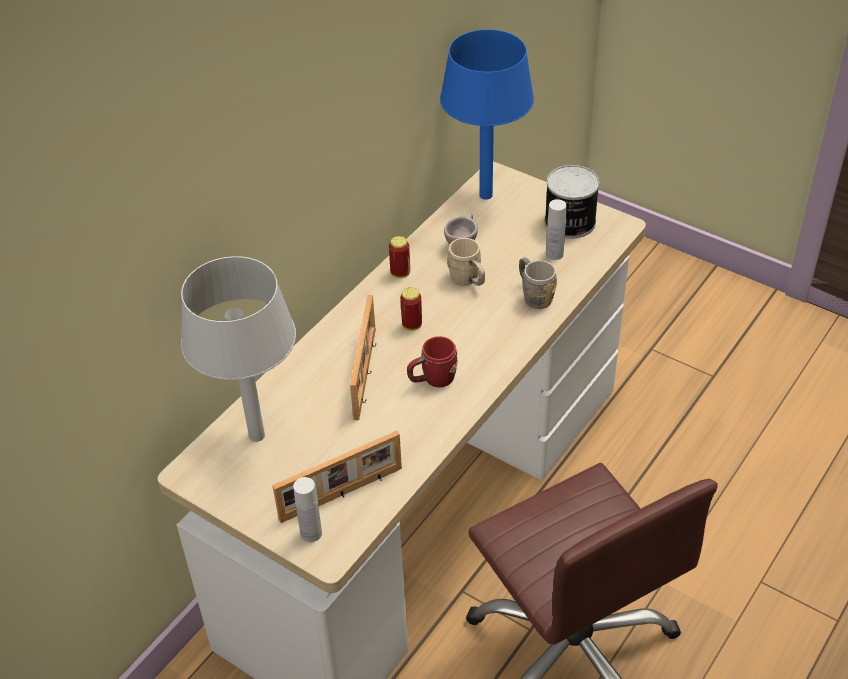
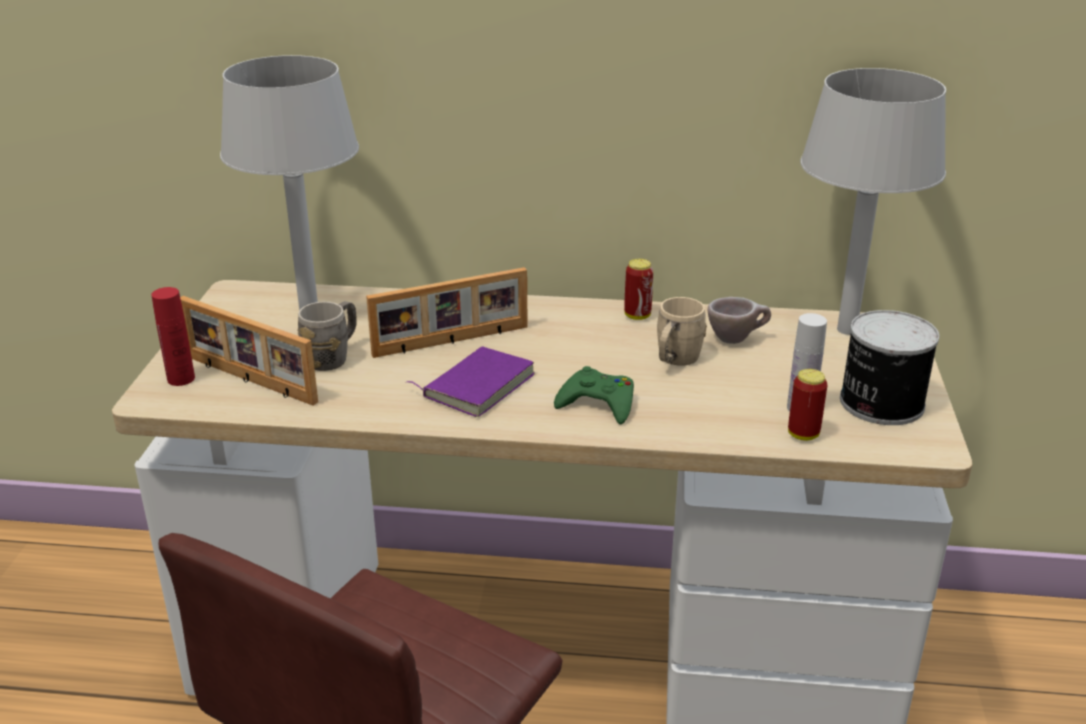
camera: 60 degrees right, 15 degrees down
(311, 533) = (181, 379): white bottle -> red bottle
(412, 325) = (557, 346): can -> can (803, 434)
(432, 380) = (476, 385): red mug -> purple book
(486, 195) = (846, 330): blue table lamp -> grey table lamp
(493, 333) = (598, 403): none -> green game controller
(534, 295) = (701, 414): grey mug -> grey mug (333, 357)

